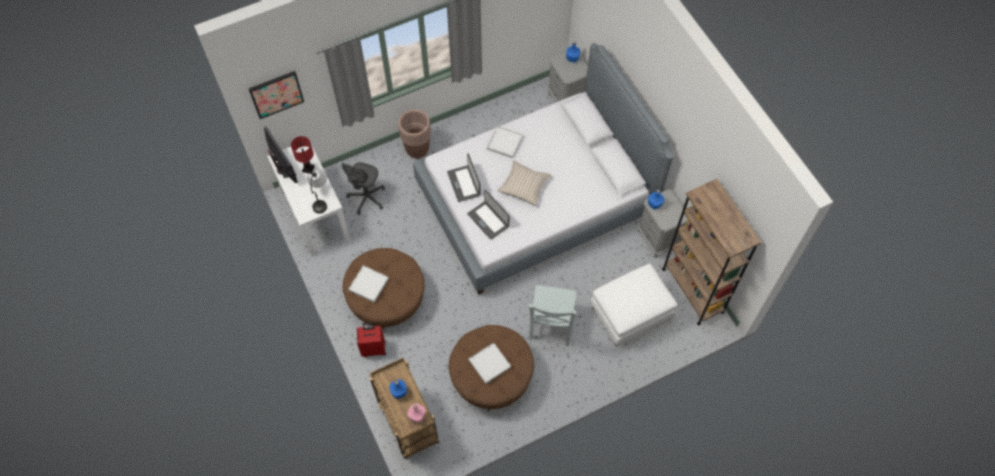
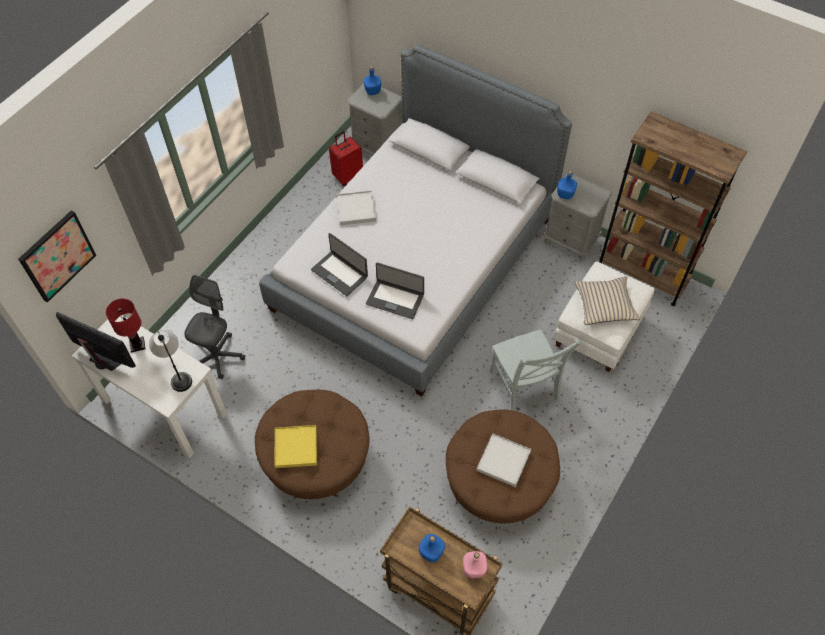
camera: 30 degrees left, 5 degrees down
(367, 198) = (218, 356): grey office chair -> grey office chair turned 150 degrees counterclockwise
(369, 284) = (296, 447): white tray -> yellow tray
(373, 348) = (339, 526): red suitcase -> red suitcase (347, 176)
(417, 150) = (244, 275): brown planter -> none
(524, 186) = (409, 243): beige pillow -> beige pillow (604, 304)

